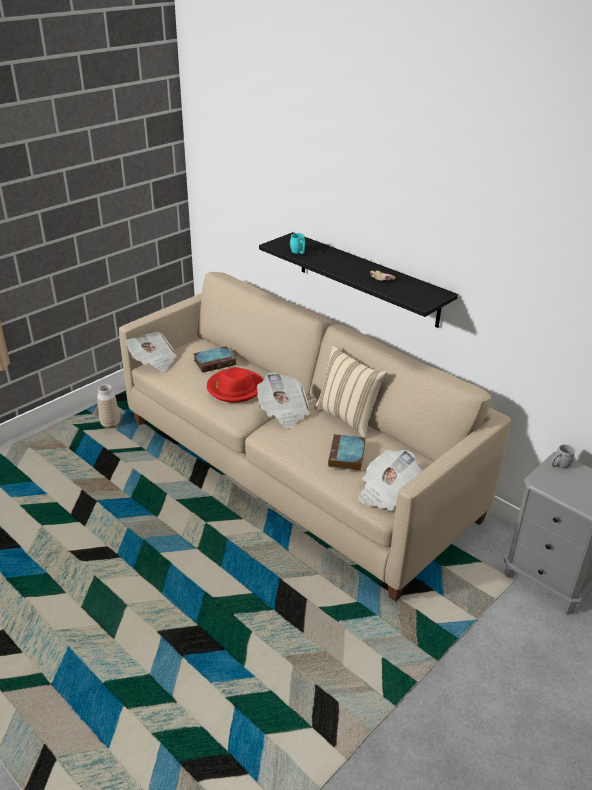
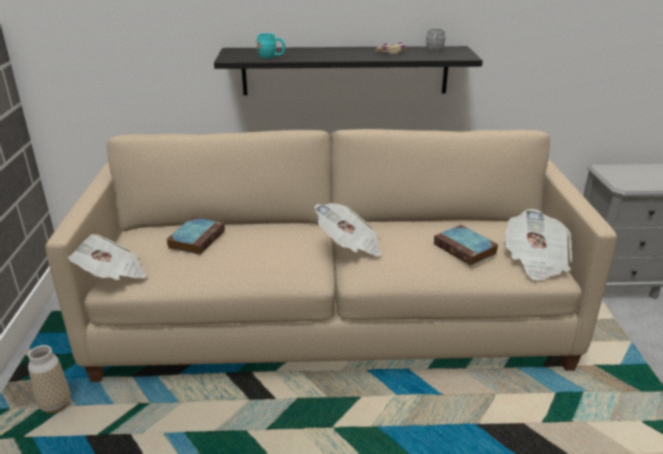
camera: 45 degrees left, 5 degrees down
(235, 388) = (265, 250): red hat -> none
(348, 417) = (404, 222): beige pillow -> none
(559, 465) = (610, 171): grey mug -> grey mug (434, 51)

